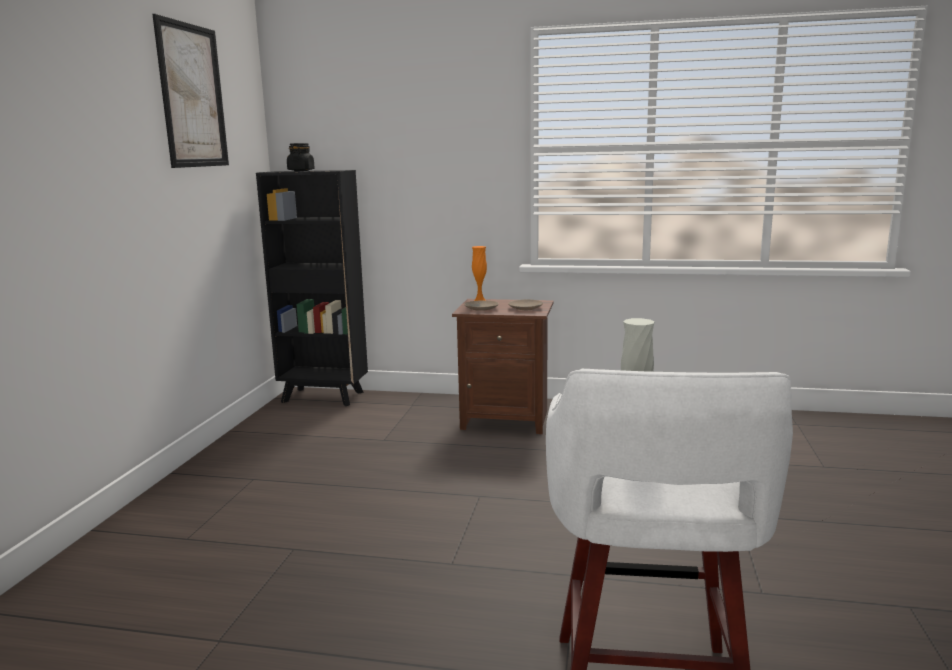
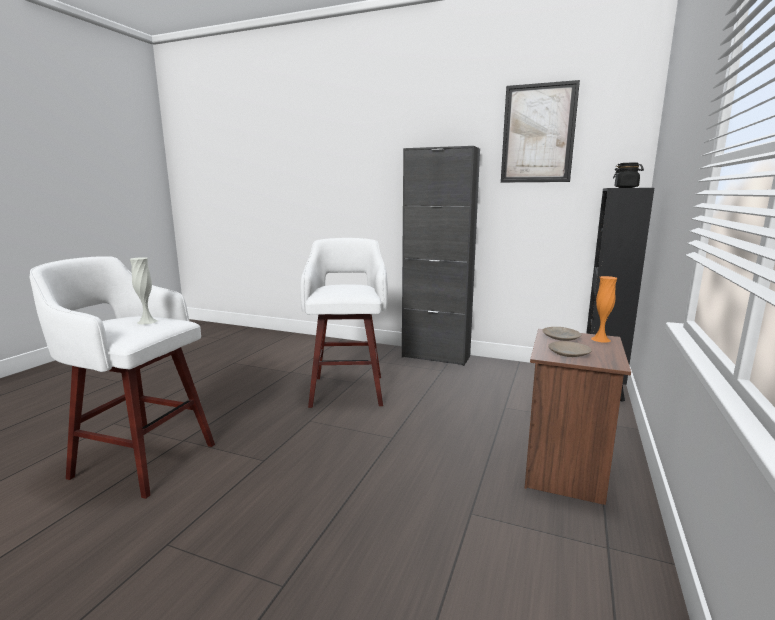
camera: 100 degrees right, 0 degrees up
(183, 487) = (436, 356): none -> black cabinet
(327, 549) = (347, 389): none -> white stool

